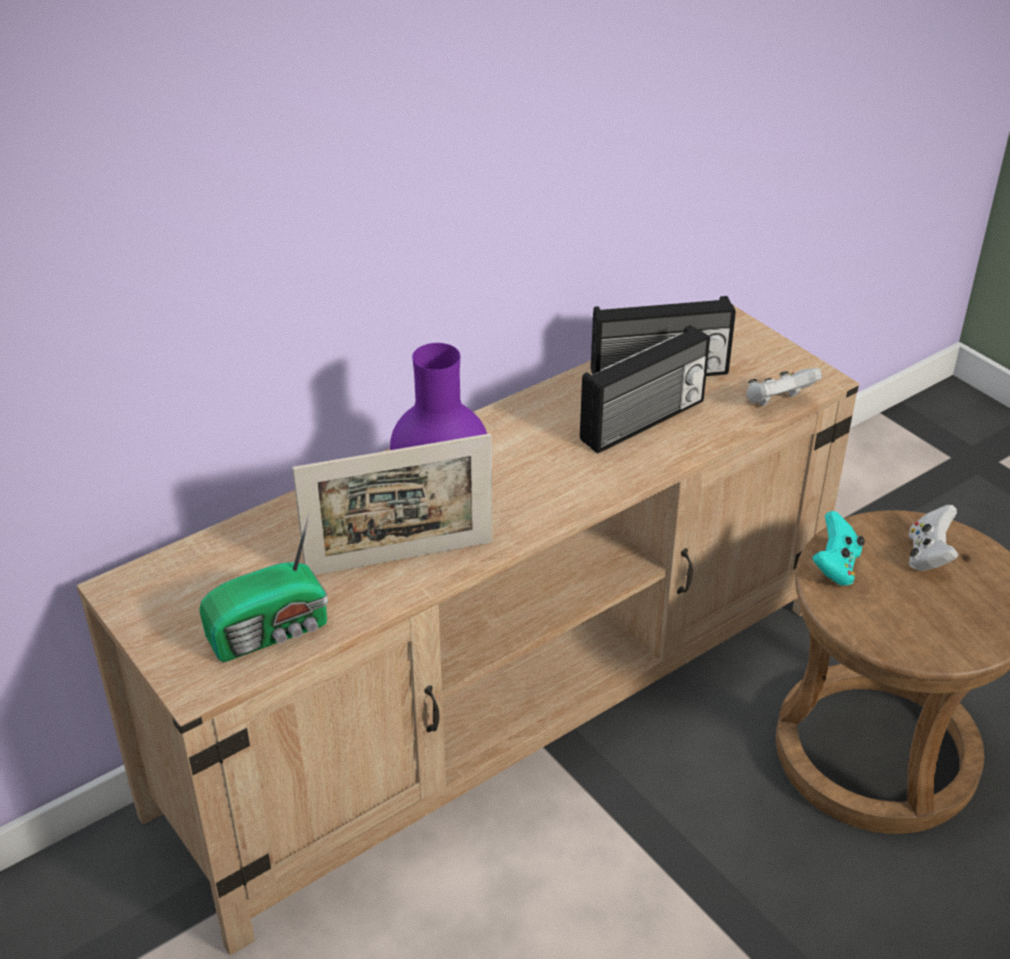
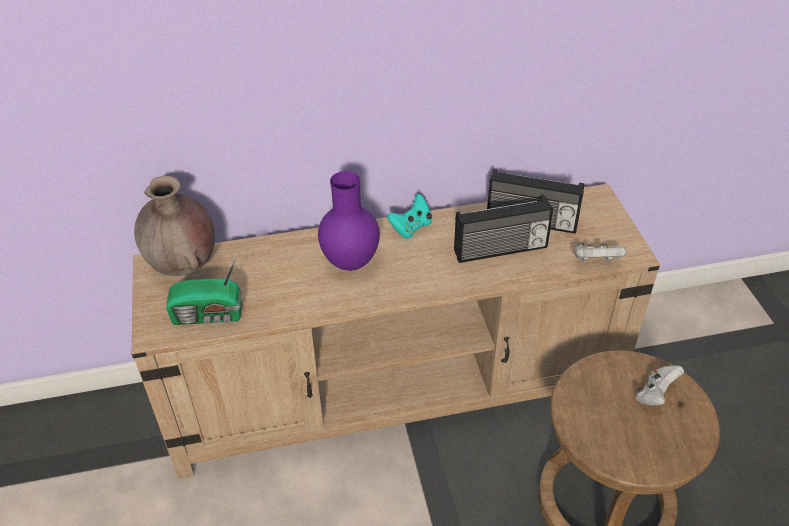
camera: 25 degrees right, 5 degrees up
(180, 577) = (184, 267): none -> brown vase
(400, 558) = (303, 294): picture frame -> none
(835, 567) = (587, 381): turquoise game controller -> turquoise game controller (411, 227)

